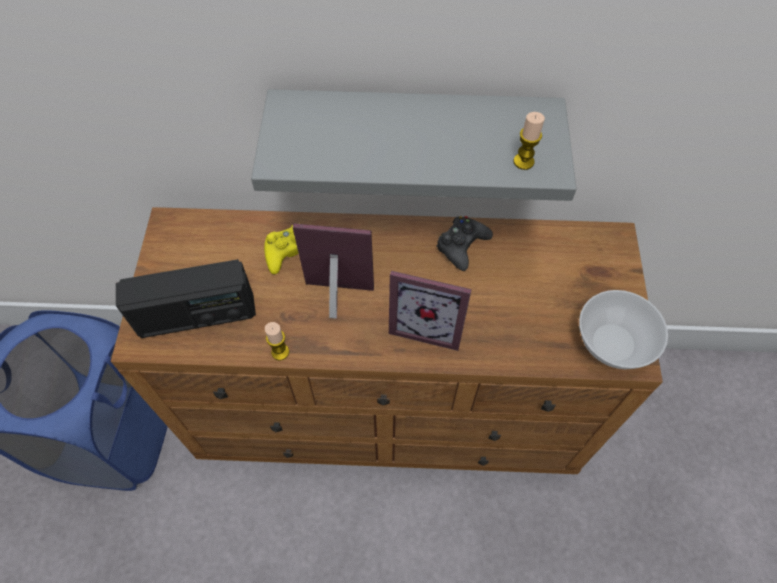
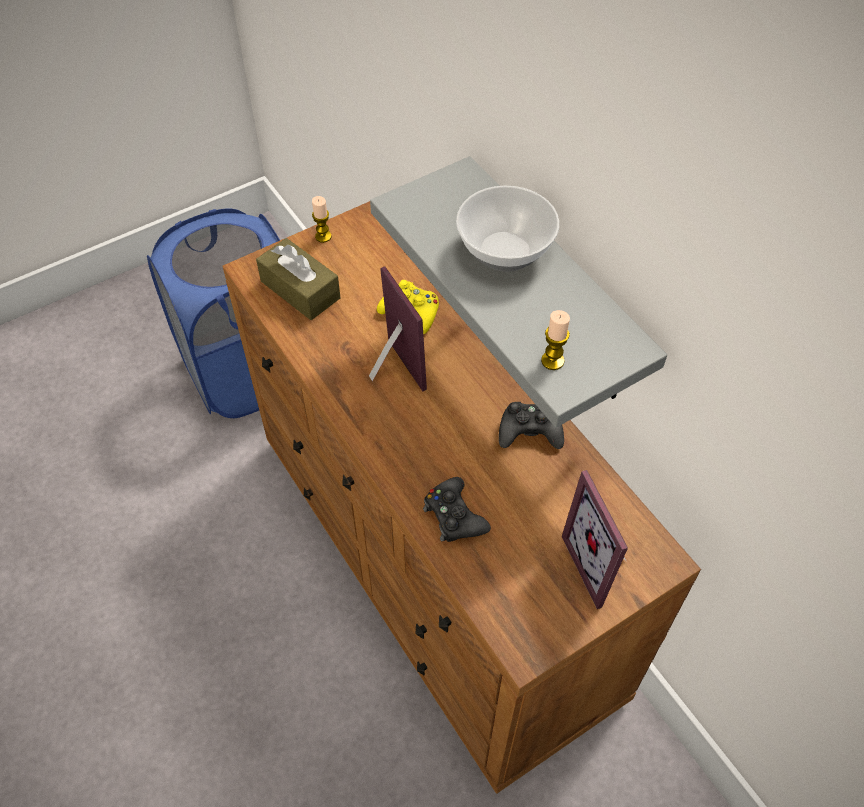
camera: 55 degrees right, 5 degrees down
(196, 316) = (300, 290): radio -> brown tissue box
(280, 352) = (310, 363): candle -> candle (323, 236)
(428, 324) = (421, 451): picture frame -> picture frame (601, 564)
(499, 337) = (454, 516): none -> black game controller
(614, 344) = (527, 621): bowl -> bowl (505, 253)

